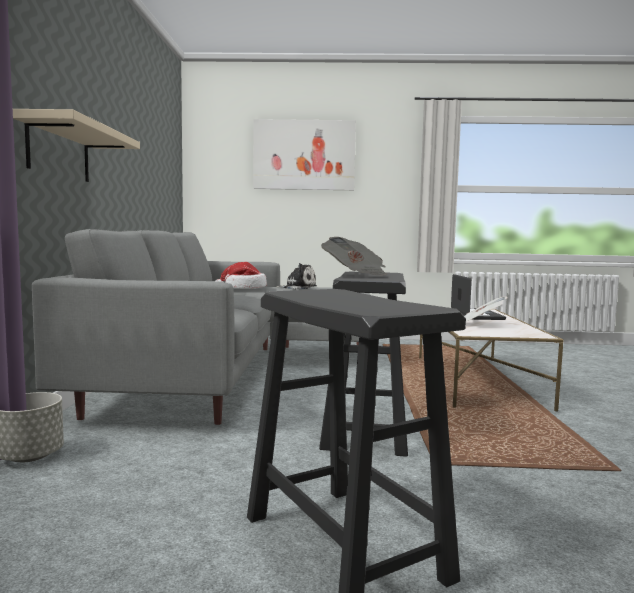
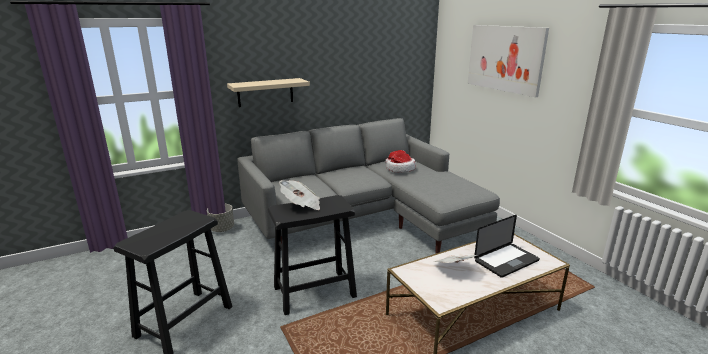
camera: 60 degrees right, 15 degrees up
(298, 288) = (435, 178): plush toy -> none

